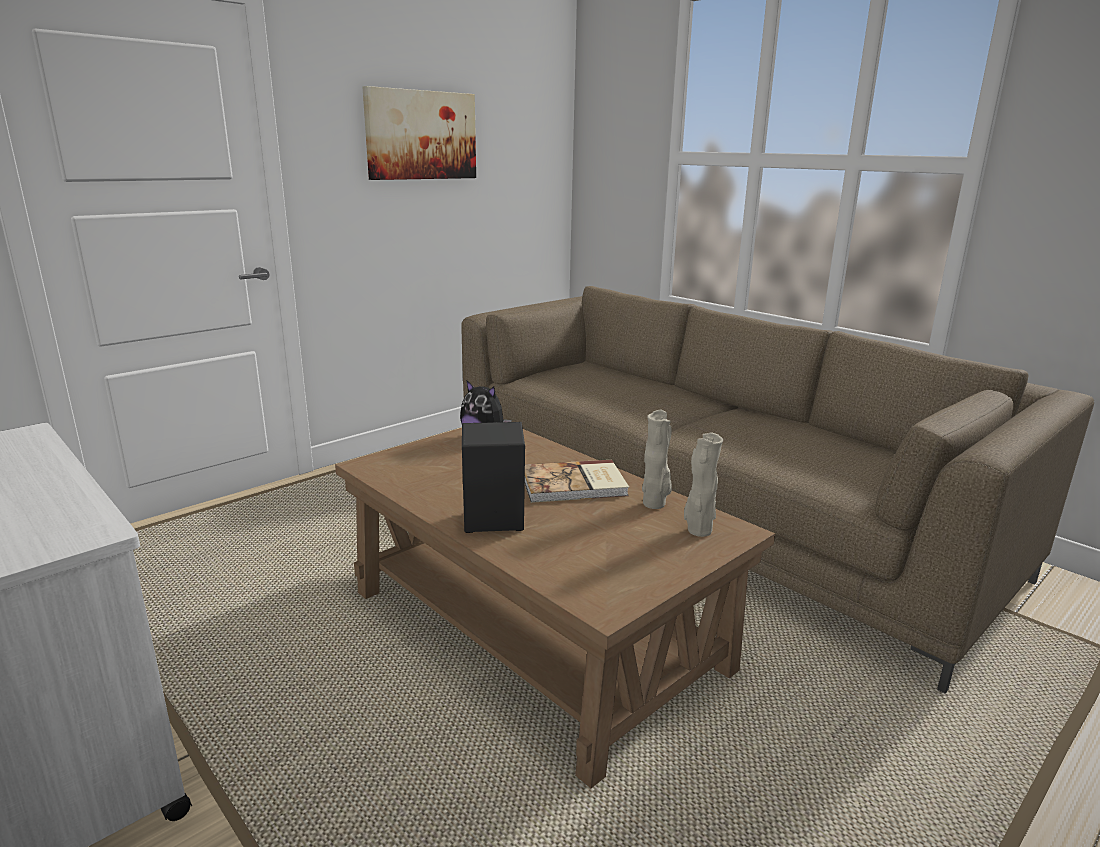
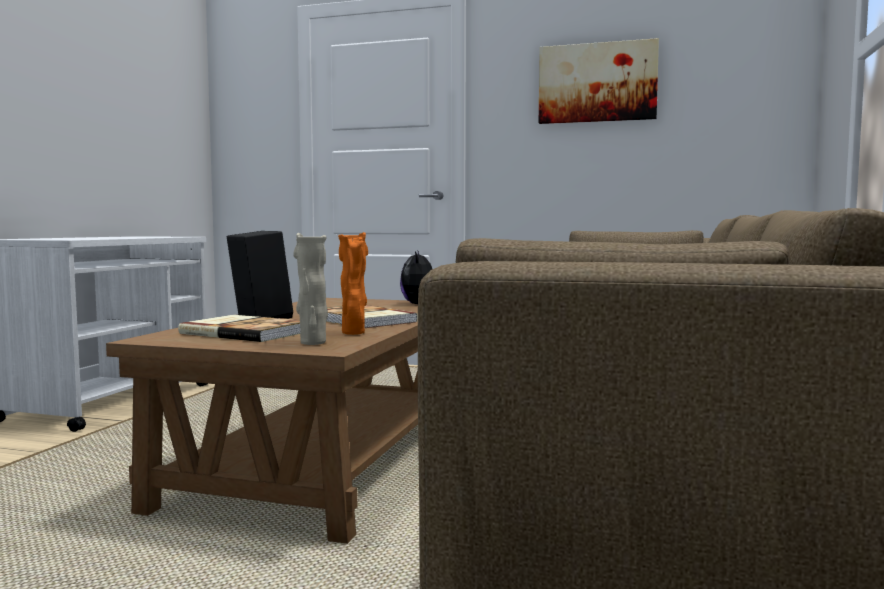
camera: 60 degrees right, 15 degrees down
(602, 549) = (246, 332): none -> book
(655, 504) = (354, 333): beige vase -> orange vase

